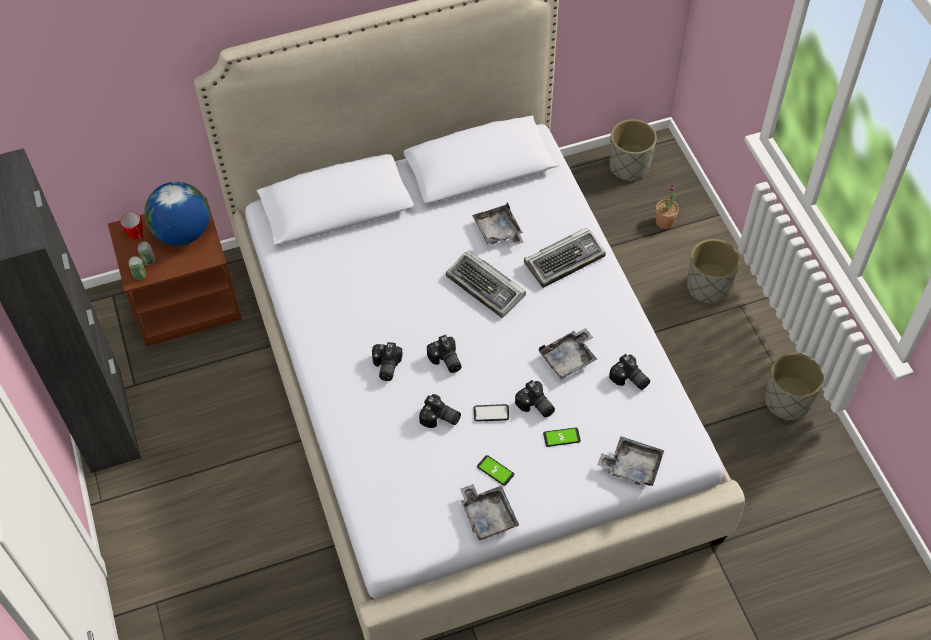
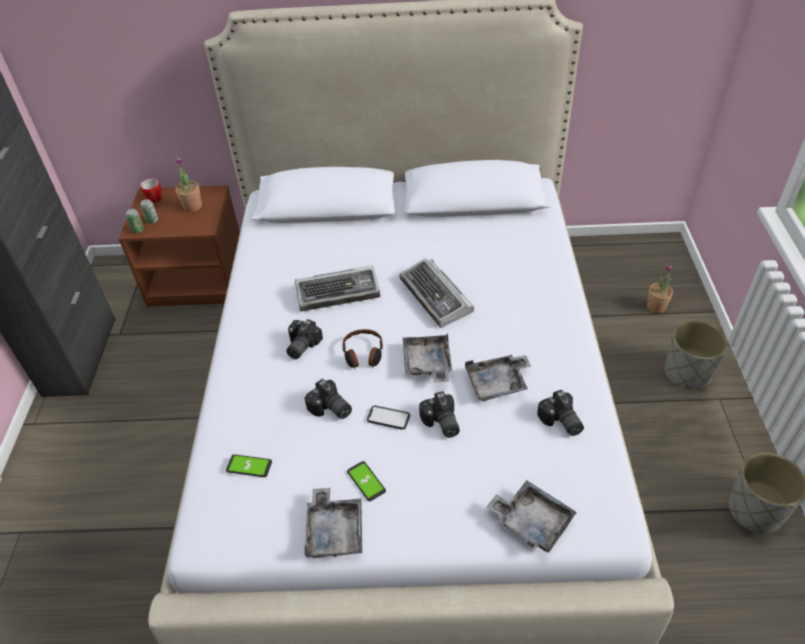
camera: 20 degrees right, 10 degrees down
(182, 233) = (192, 206): globe -> potted plant
(445, 361) = (363, 354): camera -> headphones
(498, 232) = (469, 253): grey tray -> grey tray (427, 364)
(561, 437) = (458, 465): phone -> phone (249, 466)
(565, 260) = (528, 290): keyboard -> keyboard (339, 292)
(629, 166) = (633, 255): grey planter -> none

